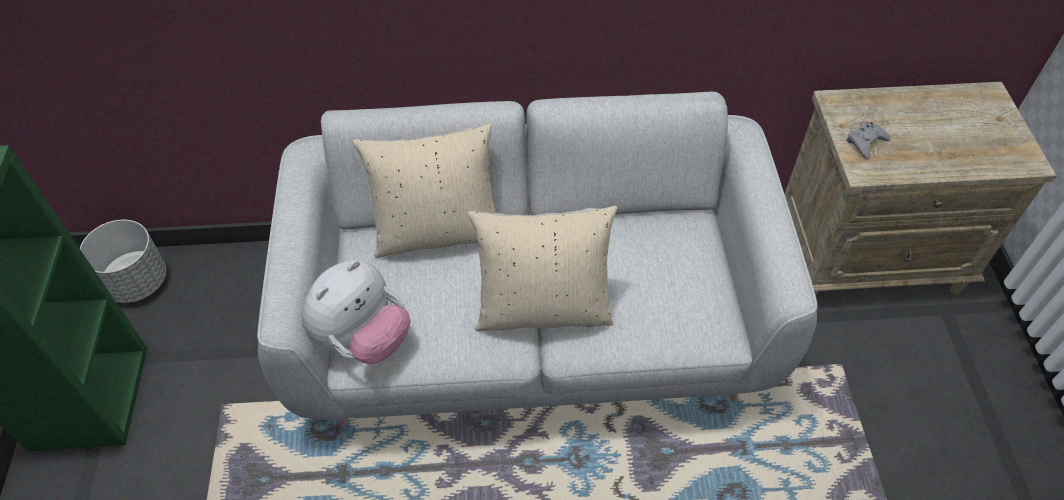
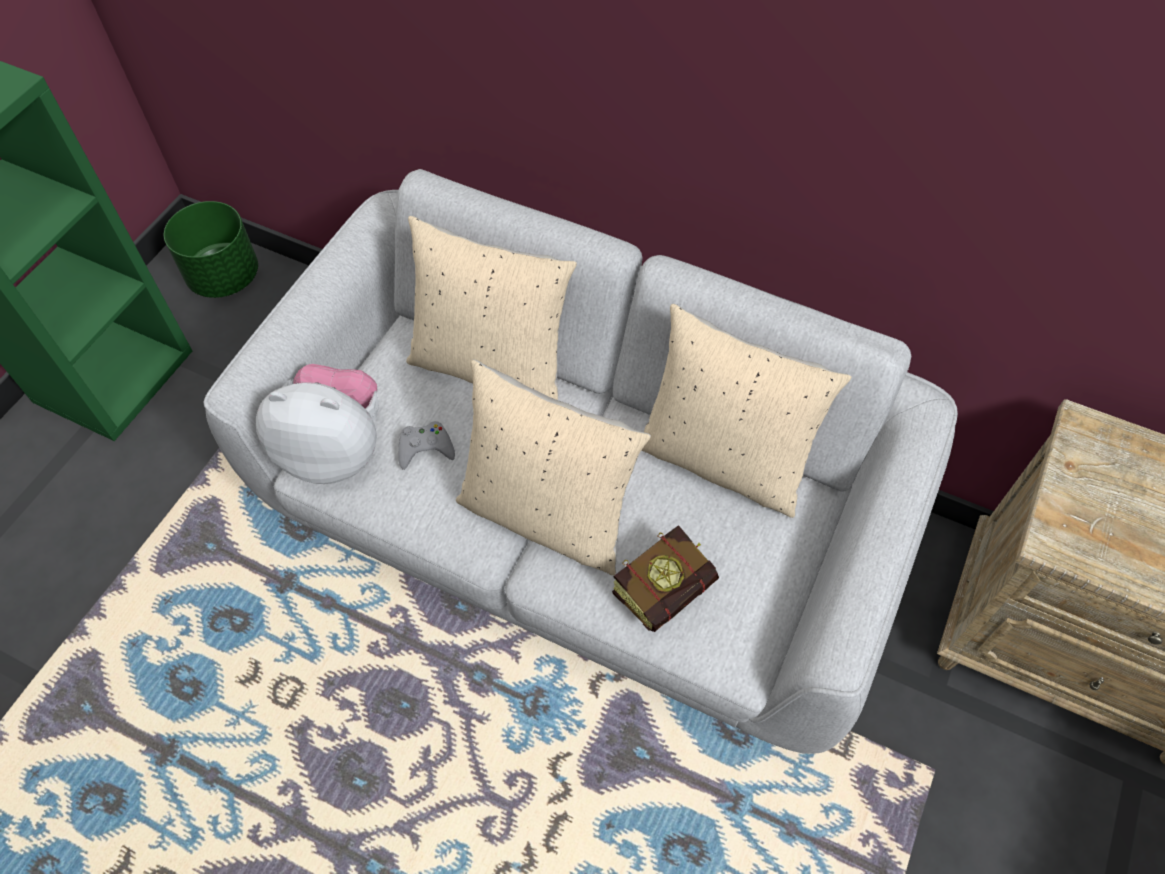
camera: 30 degrees right, 5 degrees up
(137, 281) = (224, 276): grey planter -> green planter
(363, 339) = (335, 449): plush toy -> plush toy turned 150 degrees counterclockwise
(630, 222) = (723, 459): none -> beige pillow
(653, 312) = (670, 586): none -> book
(865, 142) = (1088, 504): grey game controller -> grey game controller (425, 448)

